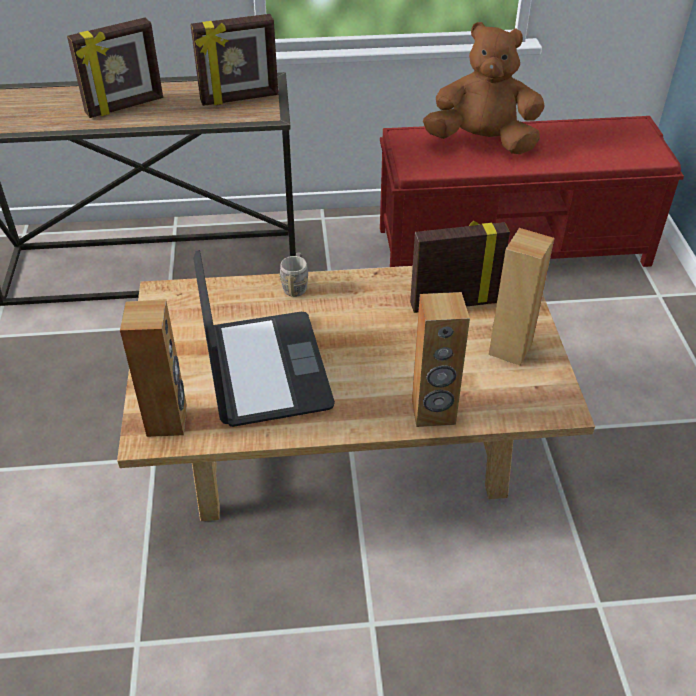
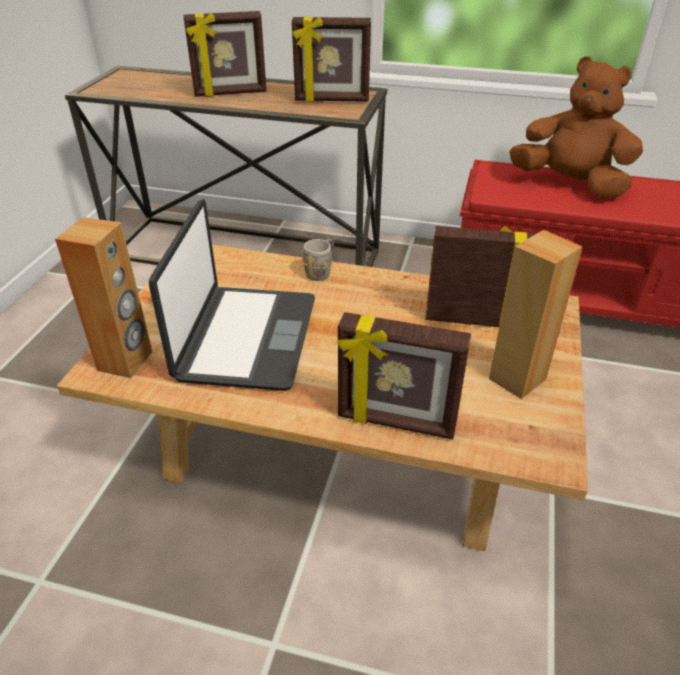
camera: 20 degrees right, 5 degrees down
(433, 412) = (396, 423): brown speaker -> picture frame

